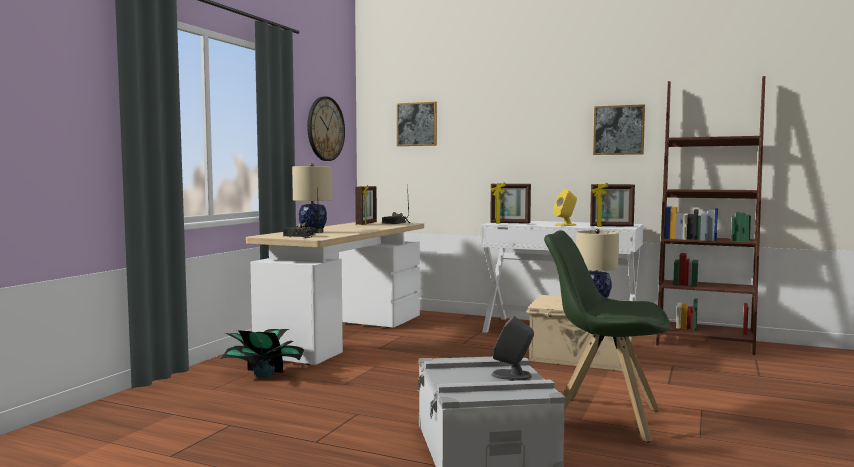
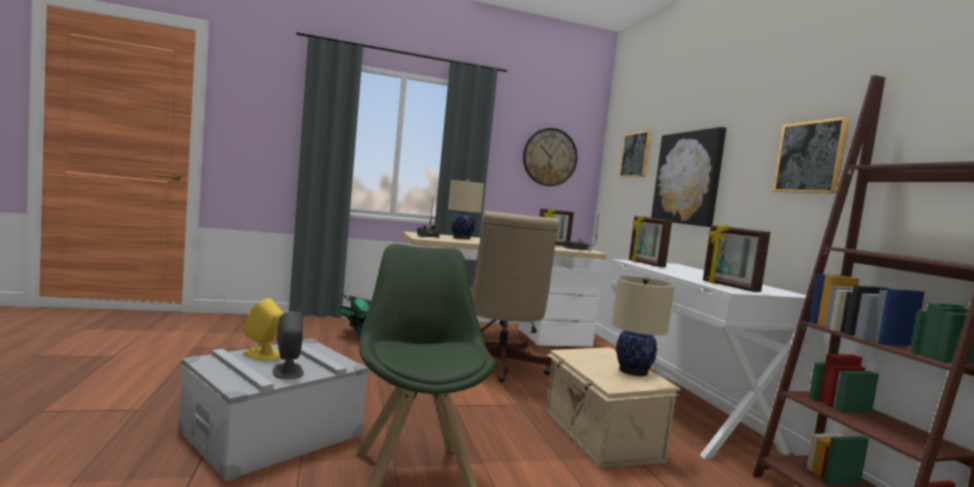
camera: 50 degrees right, 0 degrees up
(425, 351) = (499, 367): none -> beige office chair
(496, 146) = (688, 178): none -> picture
(565, 225) = (688, 275): yellow speaker -> yellow speaker (263, 354)

